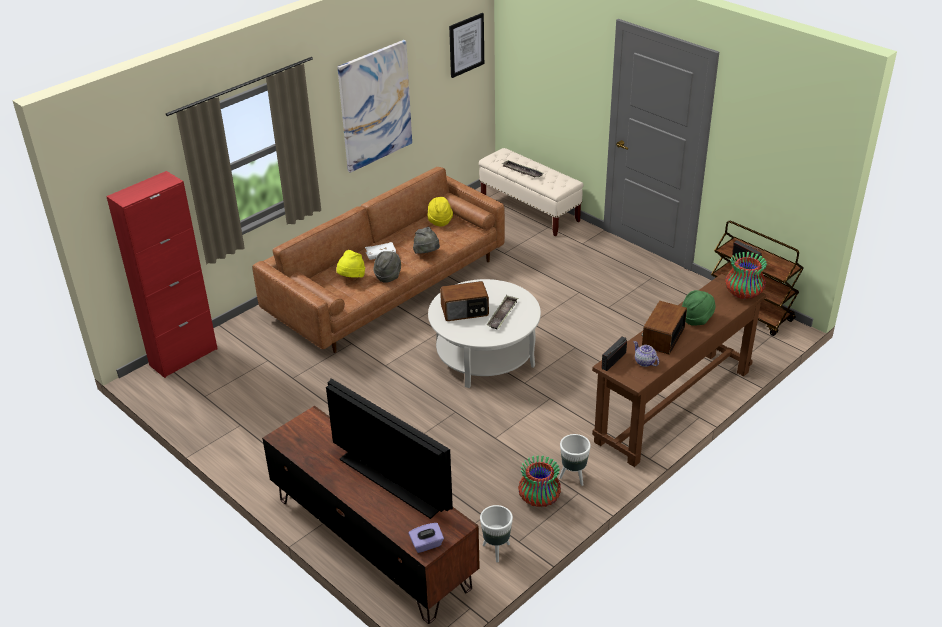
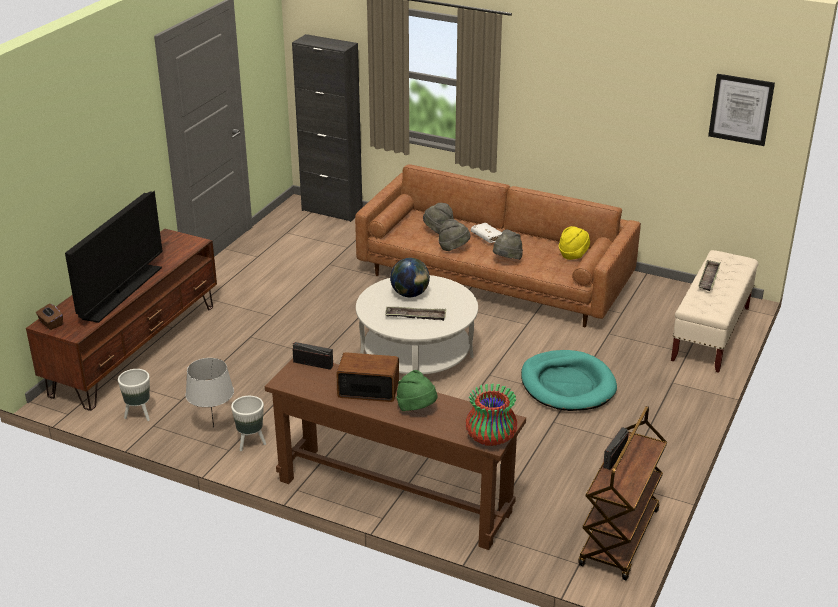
camera: 70 degrees right, 5 degrees down
(183, 357) = (332, 211): red cabinet -> black cabinet
(351, 277) = (438, 231): yellow hat -> grey hat
(375, 106) = (594, 109): picture -> none
(426, 544) = (50, 323): purple tissue box -> brown tissue box
(465, 311) = (410, 294): radio -> globe
(538, 498) = (213, 427): vase -> grey table lamp
(563, 289) = (567, 385): none -> turquoise dog bed
(645, 362) = (318, 383): teapot -> none

